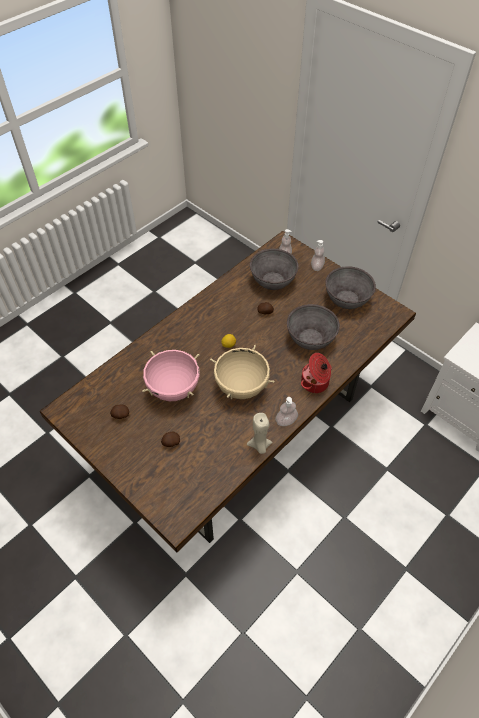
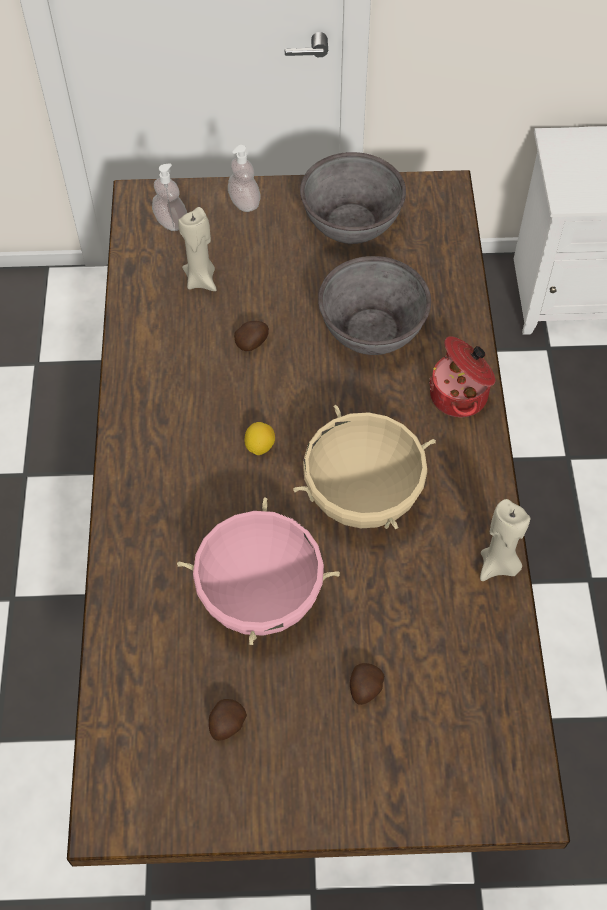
camera: 45 degrees left, 5 degrees up
(273, 280) = (201, 279): grey bowl -> beige candle
(286, 421) = (489, 492): soap dispenser -> none

